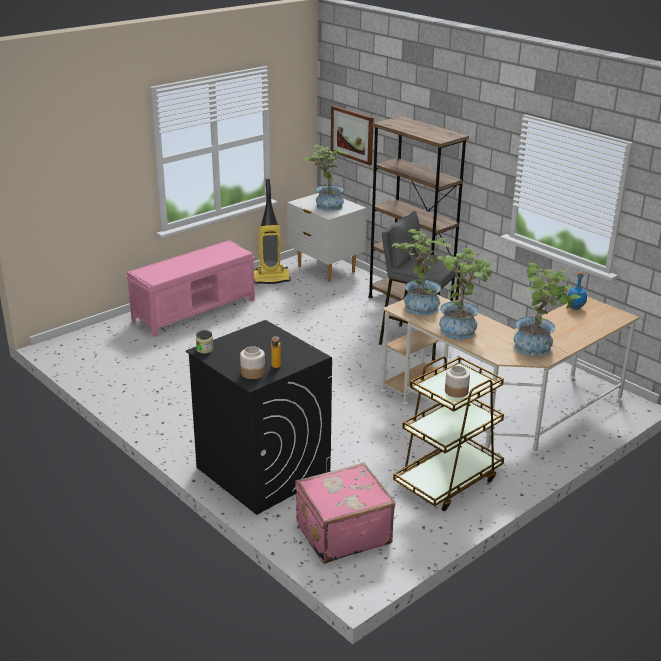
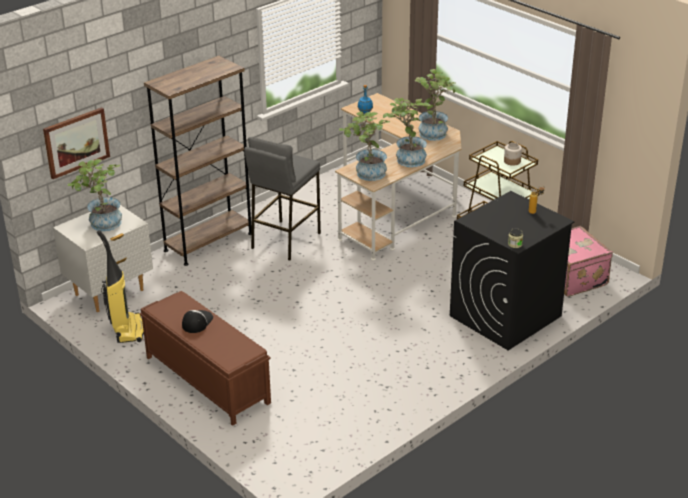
camera: 90 degrees left, 5 degrees up
(195, 310) = (206, 379): pink bench -> brown bench
(202, 259) = (197, 322): none -> cap
(252, 373) = (546, 221): jar -> none

